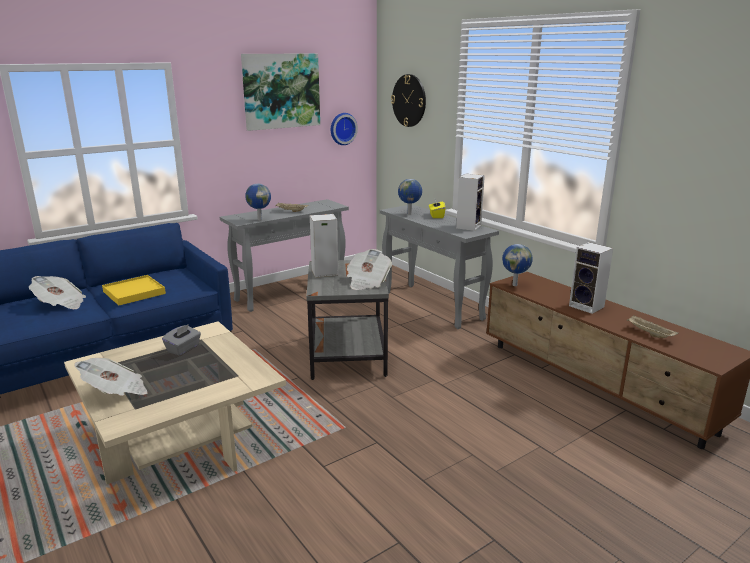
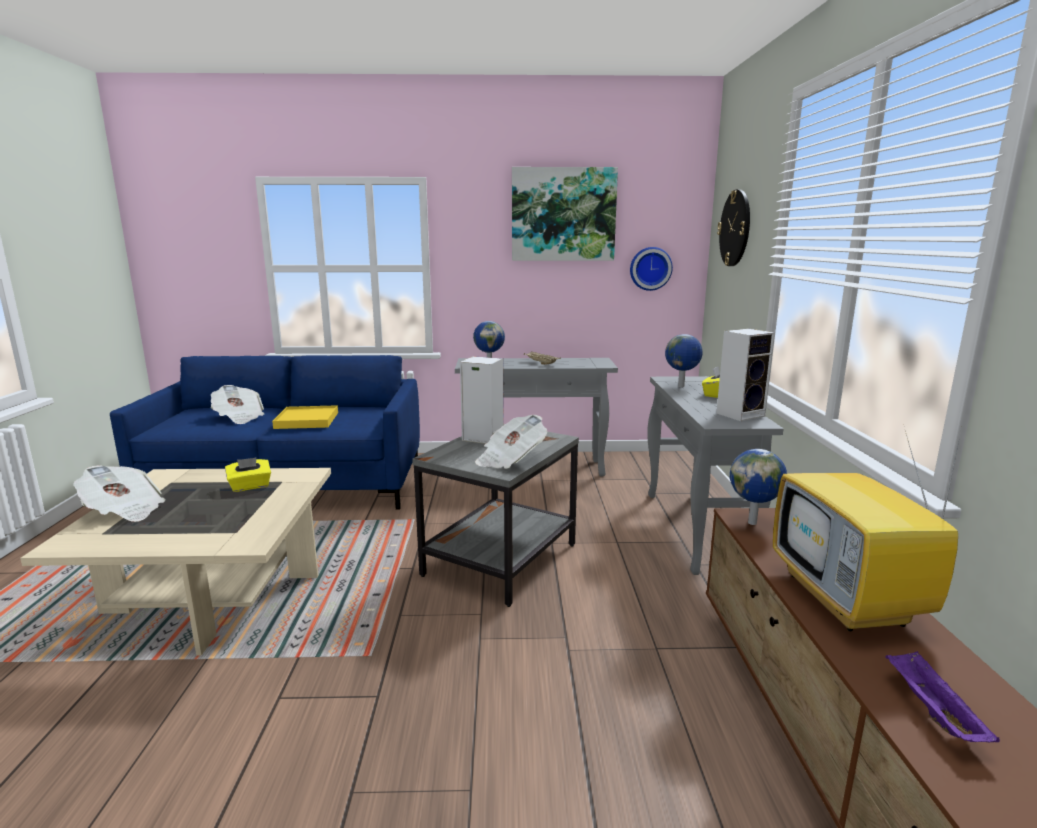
camera: 35 degrees right, 5 degrees down
(183, 349) = (250, 486): grey tissue box -> yellow tissue box
(588, 306) = (849, 601): speaker -> television
(649, 334) = (931, 710): beige tray -> purple tray

